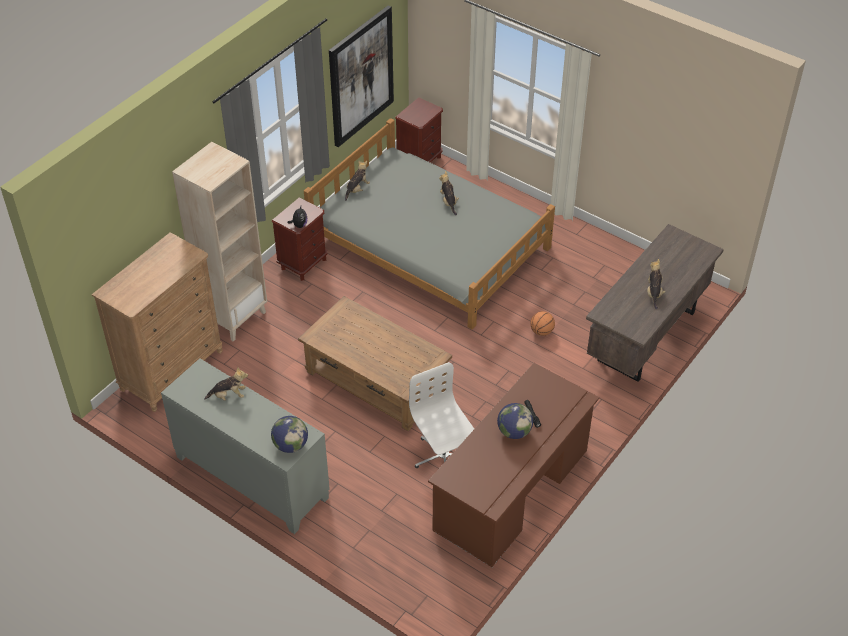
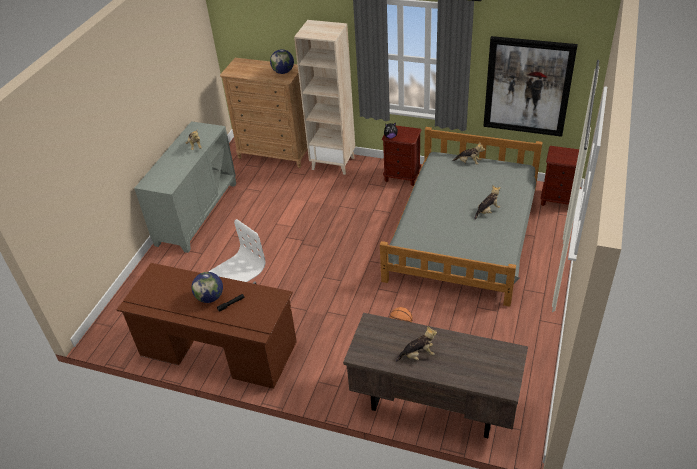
camera: 75 degrees right, 5 degrees down
(290, 445) = (157, 183): globe -> globe (283, 72)
(376, 381) = (303, 245): brown coffee table -> none

